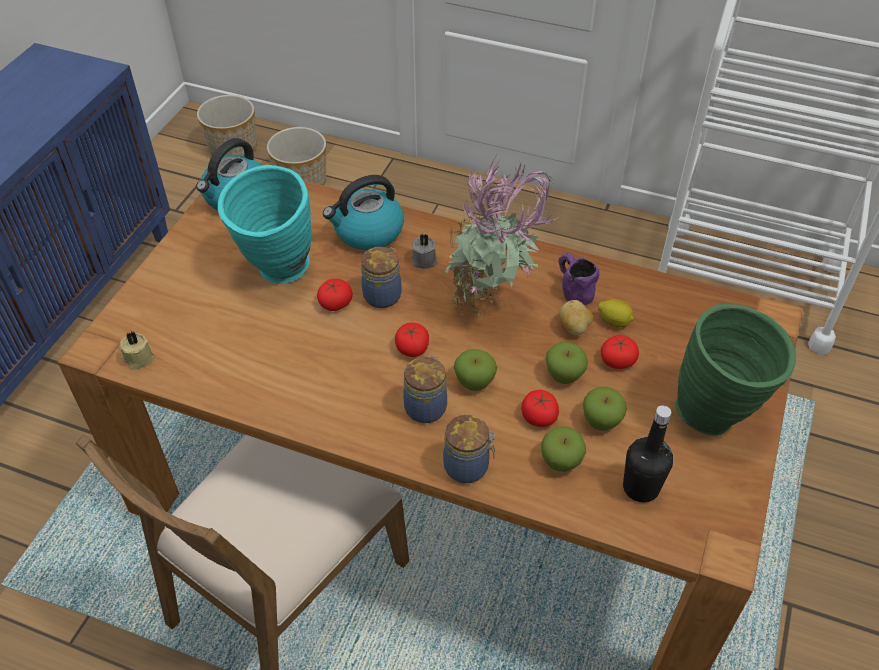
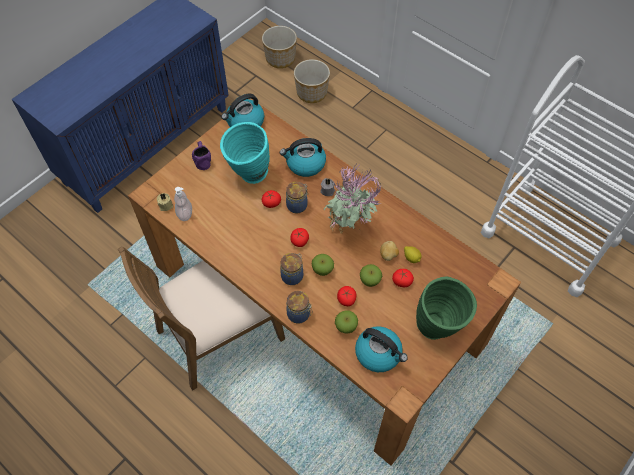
camera: 20 degrees right, 10 degrees up
(182, 362) = (185, 214): none -> soap dispenser
(572, 289) = (398, 232): purple mug -> purple mug (202, 160)
(601, 422) = (376, 312): apple -> none
(640, 488) = (379, 353): black bottle -> kettle

